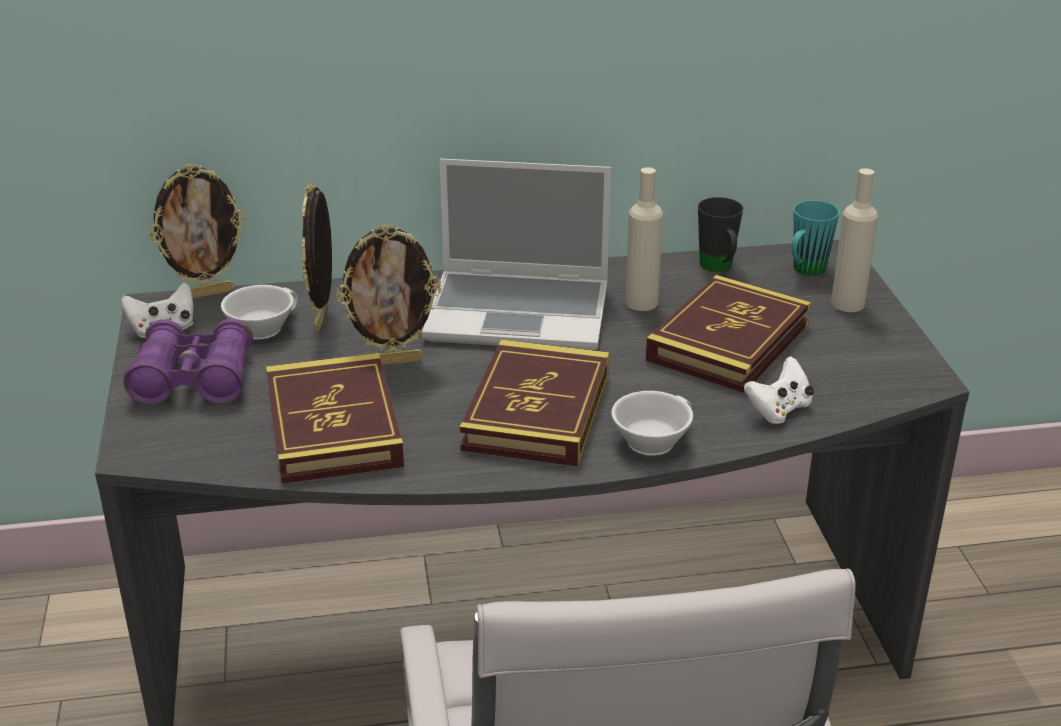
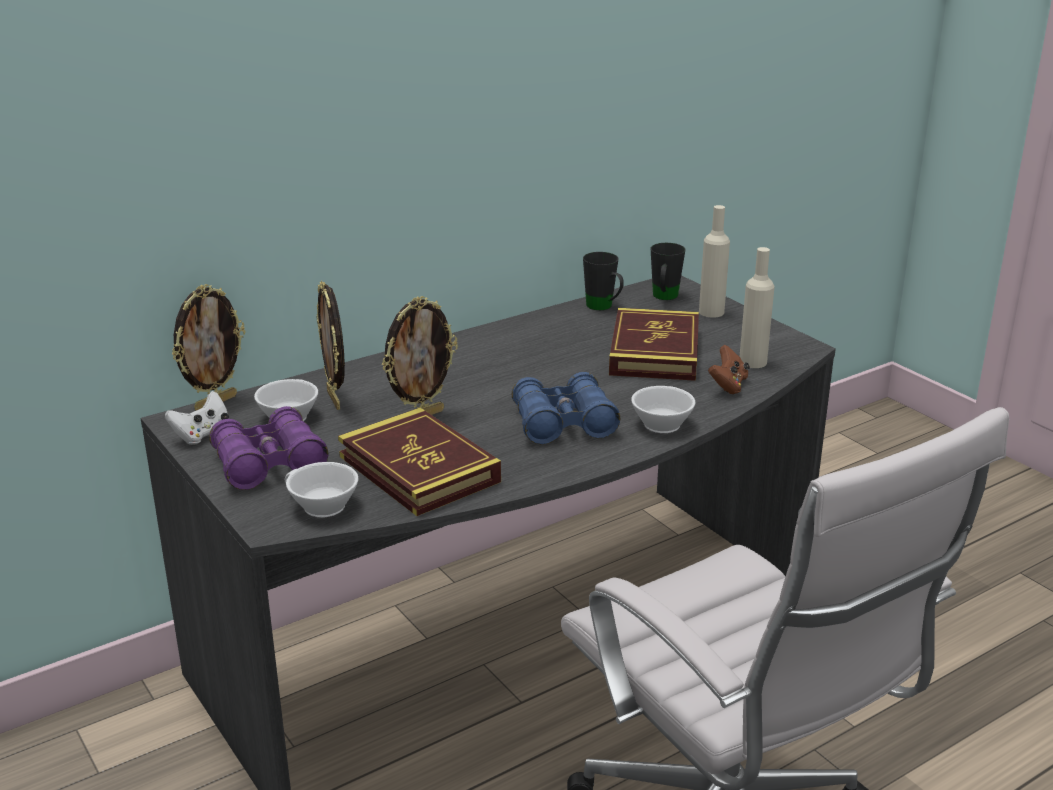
camera: 25 degrees left, 5 degrees down
(199, 444) = (320, 506): none -> white cup
(521, 313) = (488, 364): laptop -> none
(537, 411) = (563, 424): book -> blue binoculars
(641, 302) = (570, 339): beige bottle -> beige bottle (753, 362)
(779, 410) = (728, 385): white game controller -> brown game controller
(805, 271) = (664, 298): turquoise mug -> black mug

